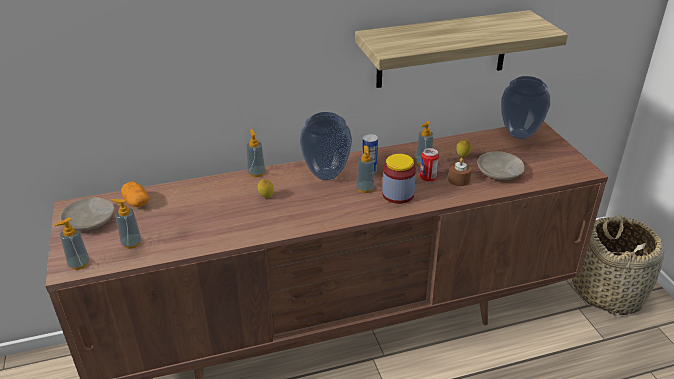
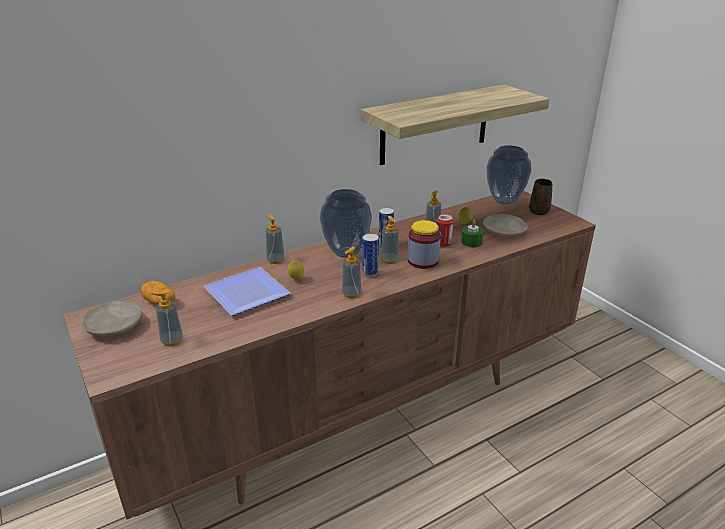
camera: 15 degrees left, 5 degrees down
(79, 264) = (120, 369): soap dispenser -> soap dispenser (351, 294)
(213, 207) = (246, 295): none -> plate
(339, 200) = (370, 273): none -> can
(459, 179) = (471, 242): brown candle -> green candle
(551, 151) = (539, 211): none -> brown mug
(607, 291) = (589, 338): basket -> none

